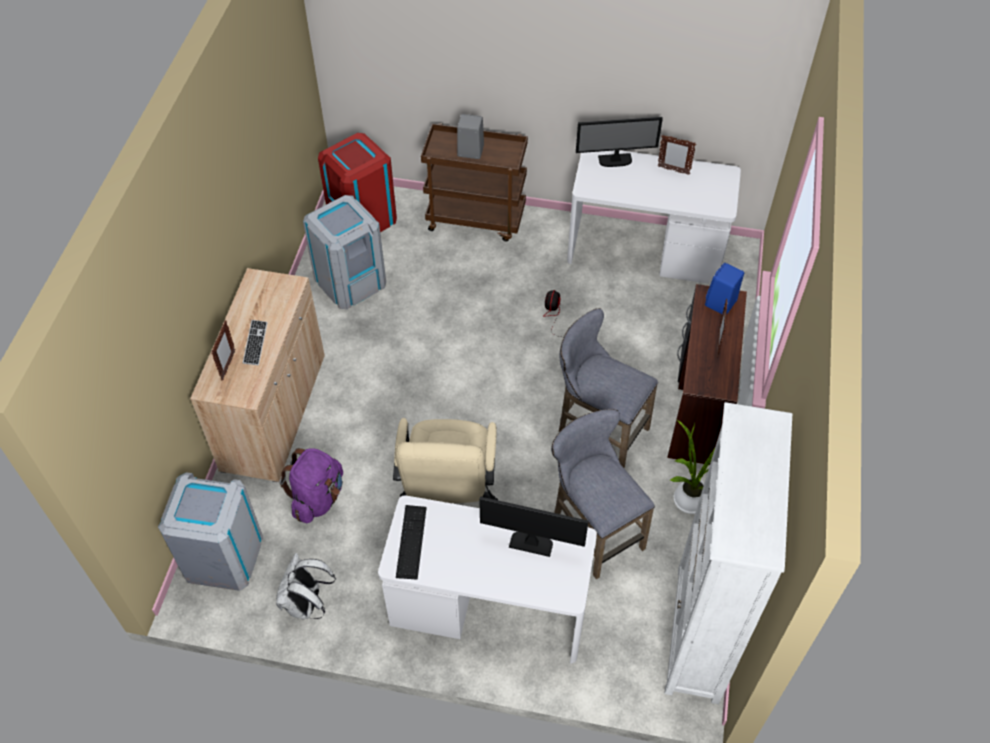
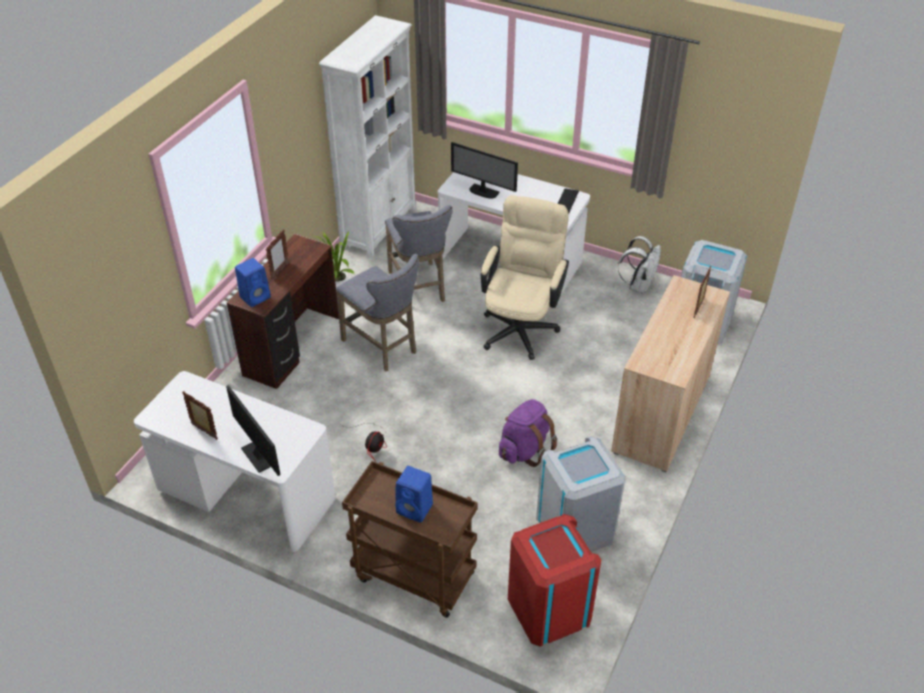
camera: 165 degrees left, 10 degrees down
(255, 343) = (675, 321): keyboard -> none
(318, 498) = (626, 344): purple backpack -> purple backpack (525, 450)
(469, 151) = (415, 509): grey speaker -> blue speaker
(615, 161) = (258, 456): monitor -> monitor turned 45 degrees clockwise

